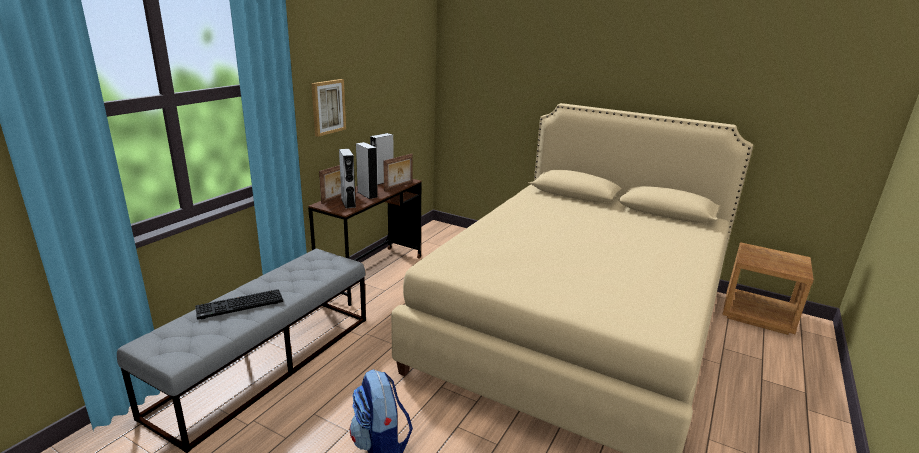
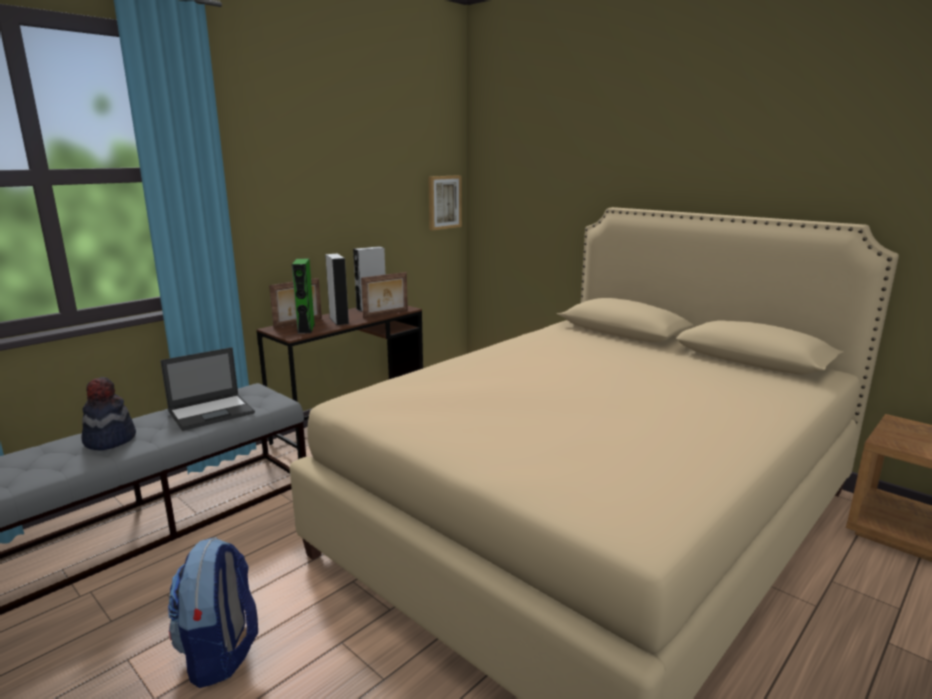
camera: 15 degrees right, 5 degrees down
(239, 306) = (109, 440): keyboard -> hat
(302, 276) = (212, 412): none -> laptop
(328, 107) = (290, 207): picture -> picture (444, 202)
(348, 203) = (306, 328): grey speaker -> green speaker

